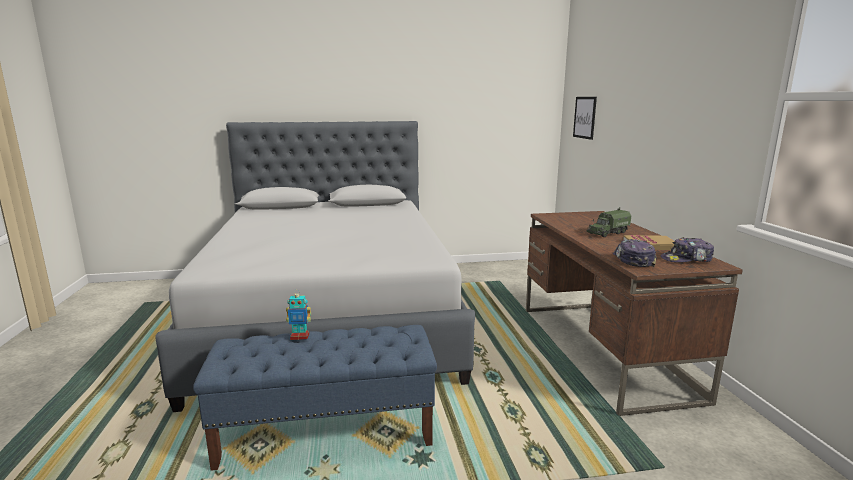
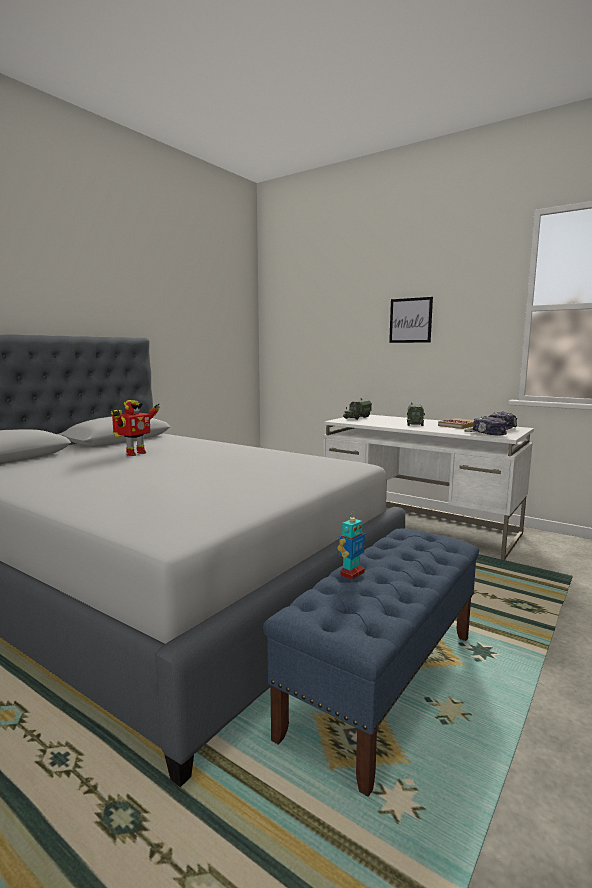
camera: 45 degrees left, 5 degrees down
(342, 216) = (134, 453): none -> toy robot
(578, 215) = (357, 417): none -> toy truck
(584, 117) = (299, 336): picture -> picture (410, 320)
(603, 350) = (419, 526): brown desk -> white desk

